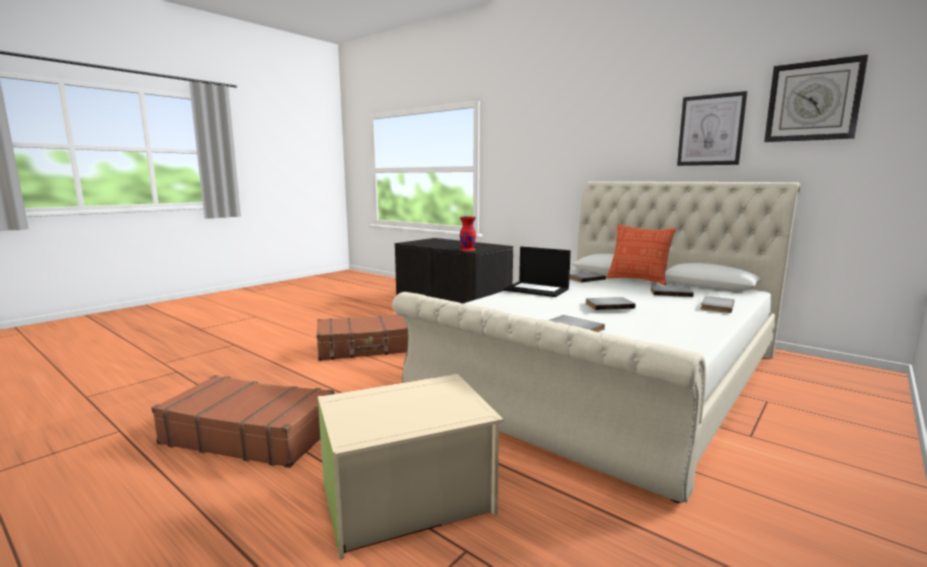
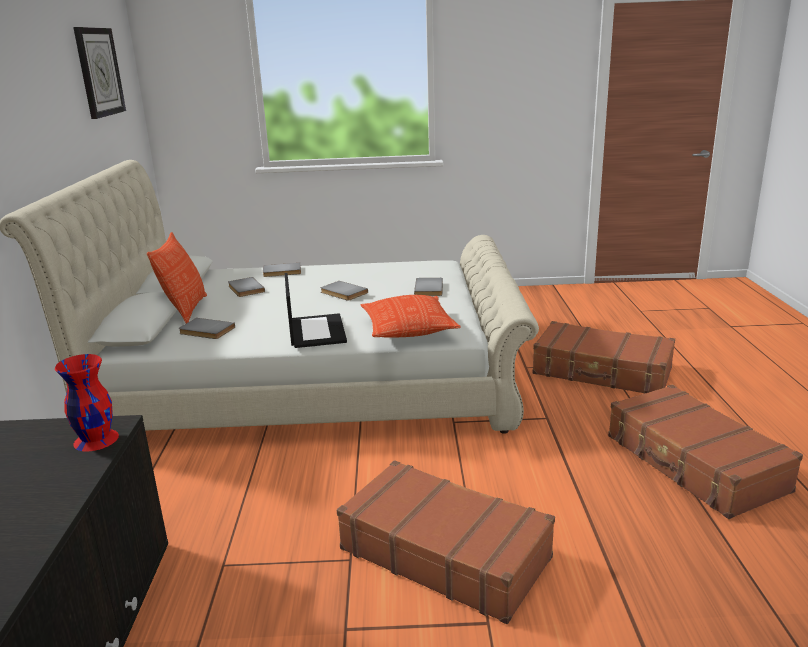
camera: 130 degrees left, 10 degrees up
(409, 500) = (602, 372): beige storage box -> brown suitcase
(492, 302) = (408, 330): none -> orange pillow
(710, 130) = (60, 106): picture -> none

